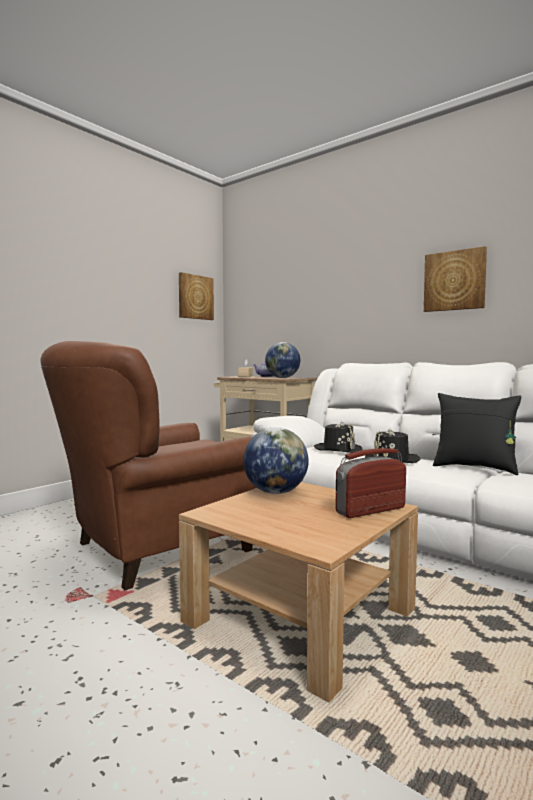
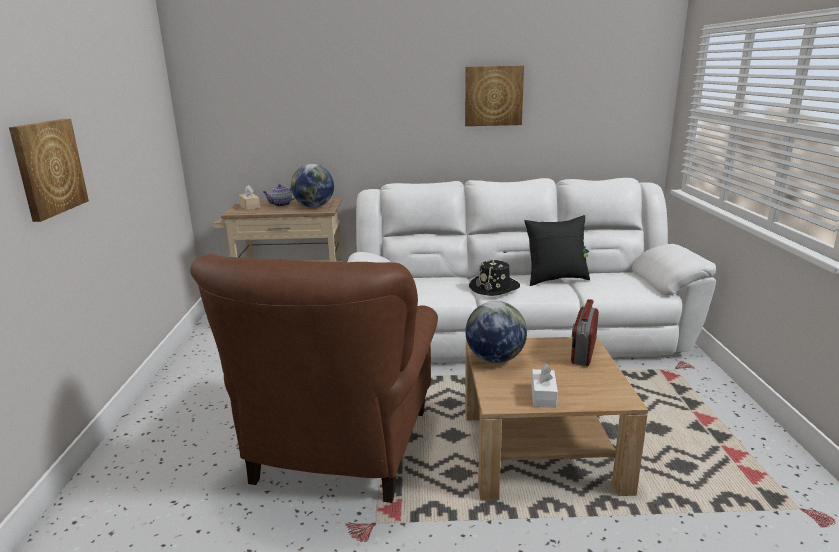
camera: 40 degrees left, 15 degrees up
(195, 297) = (150, 100): picture -> picture (48, 167)
(253, 520) = (543, 396): none -> white tissue box
(338, 449) = (430, 285): black hat -> none

